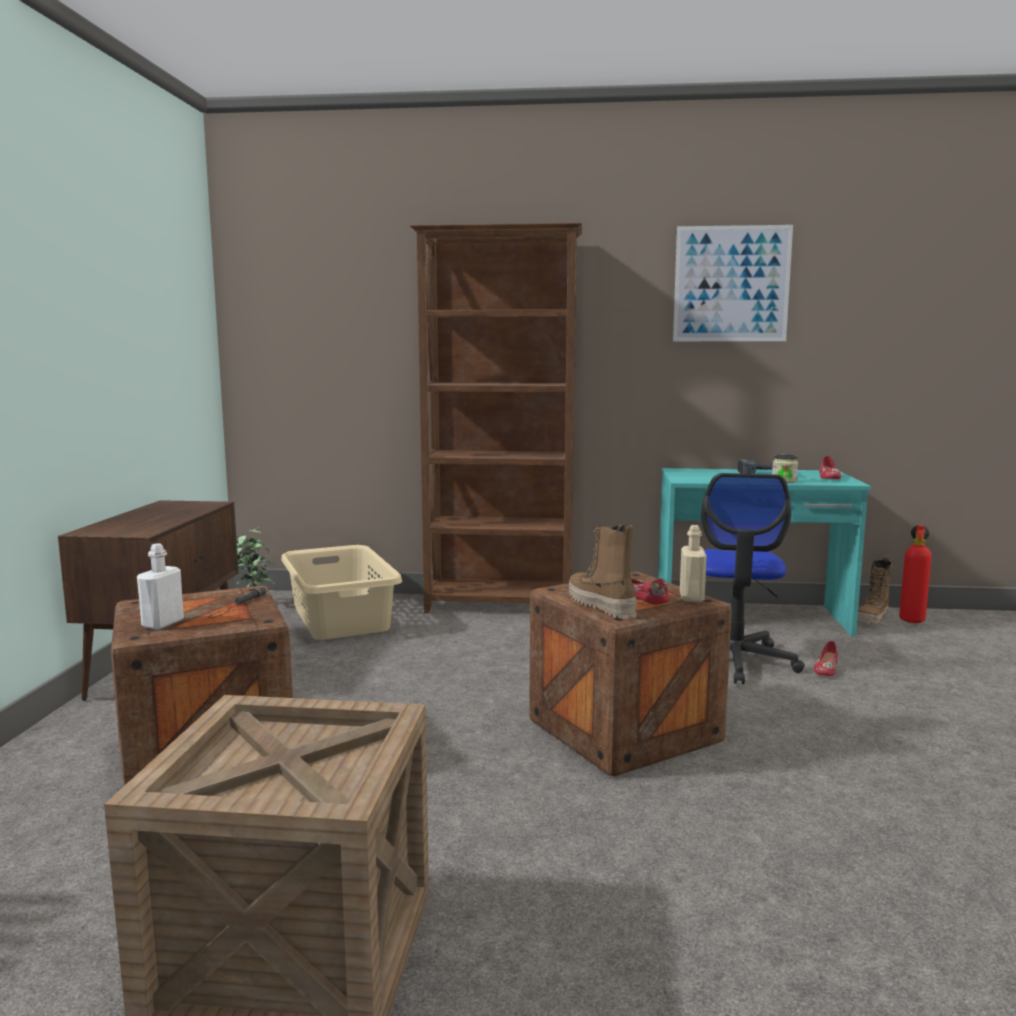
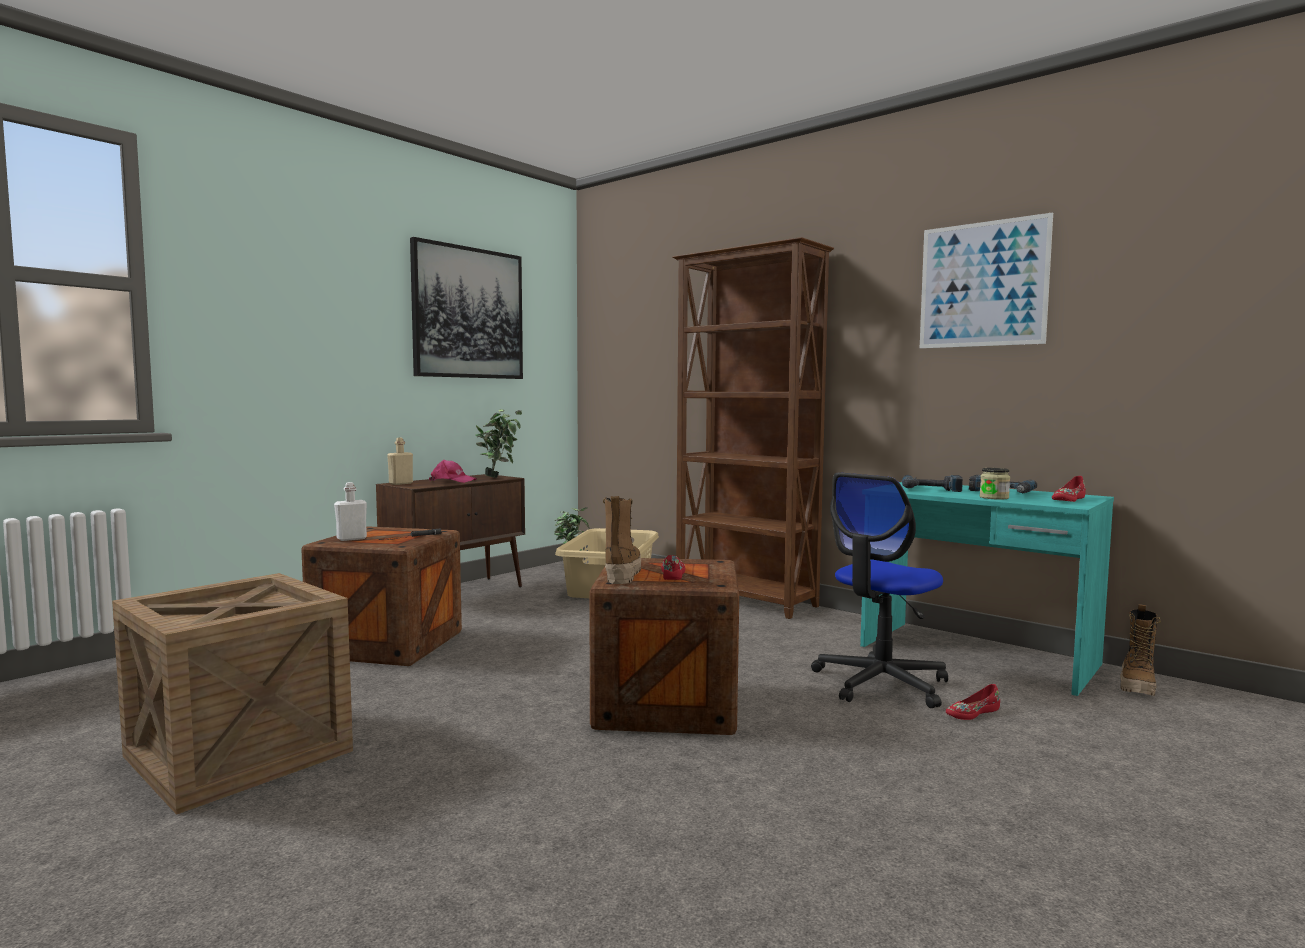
camera: 35 degrees right, 5 degrees down
(124, 279) = (468, 313): none -> picture
(156, 517) = (452, 481): none -> pink cap
(198, 504) = (499, 477): none -> potted plant
(691, 597) = (714, 581): beige bottle -> beige bottle (401, 483)
(712, 476) = (930, 488): none -> power drill
(872, 619) = (1137, 686): boot -> boot turned 45 degrees counterclockwise
(911, 620) = (1198, 698): fire extinguisher -> none

